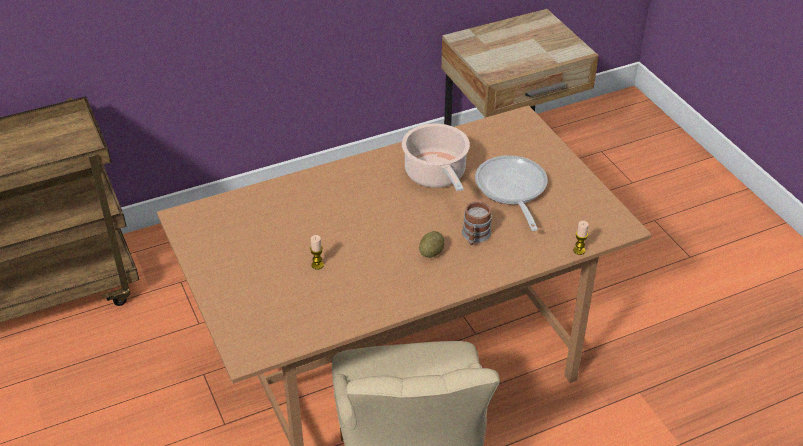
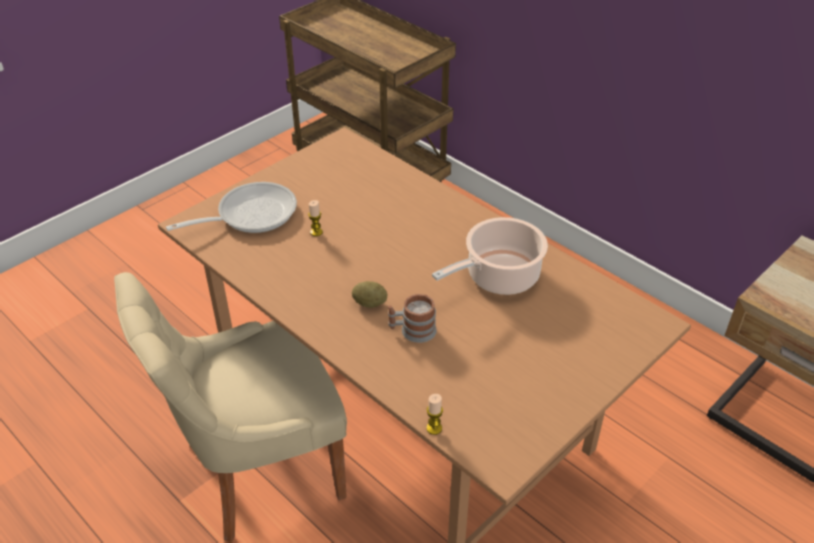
camera: 70 degrees right, 0 degrees up
(511, 190) = (511, 344): frying pan -> frying pan (250, 215)

